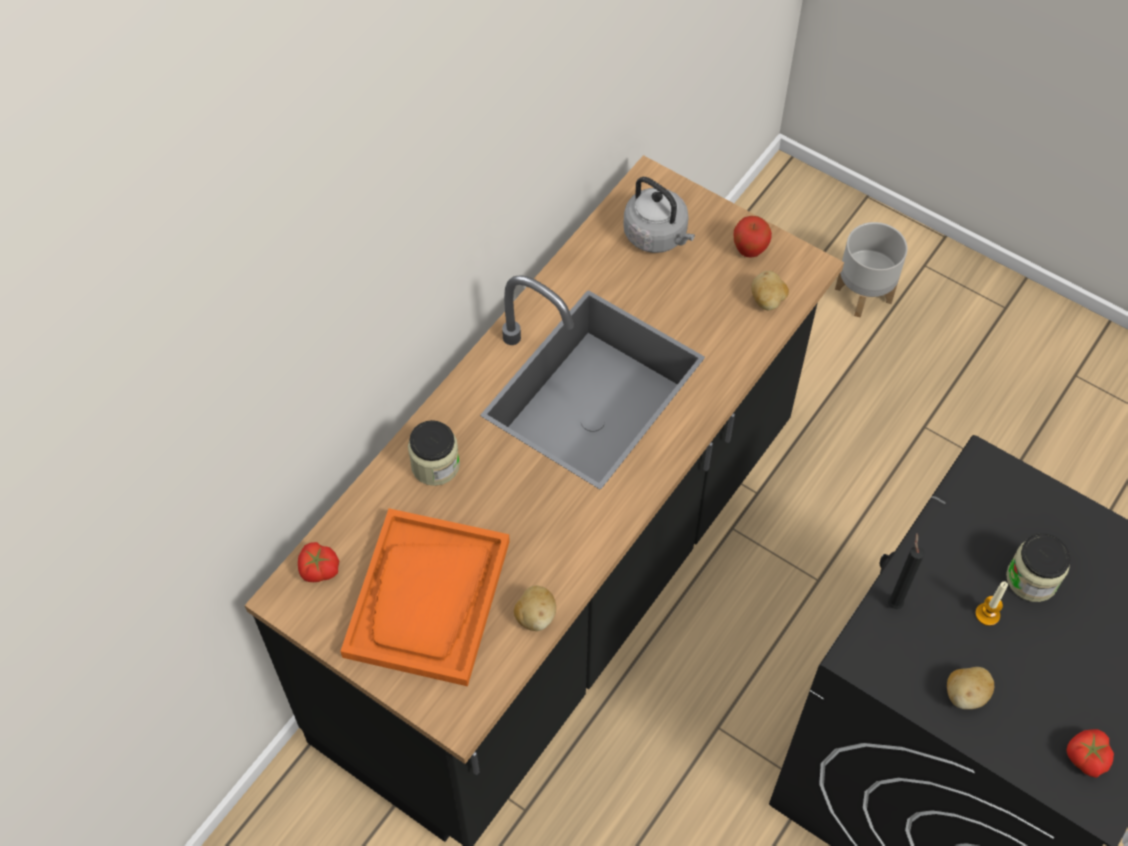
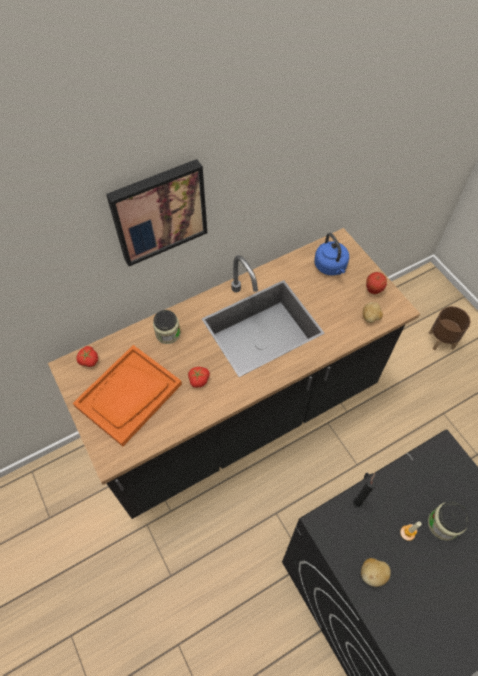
camera: 25 degrees right, 0 degrees up
(387, 251) = (158, 211): none -> picture
(535, 616) = (173, 426): potato -> none
(657, 236) = (331, 267): grey kettle -> blue kettle
(864, 293) = (442, 340): grey planter -> brown planter
(1085, 757) = (427, 646): tomato -> tomato (198, 379)

